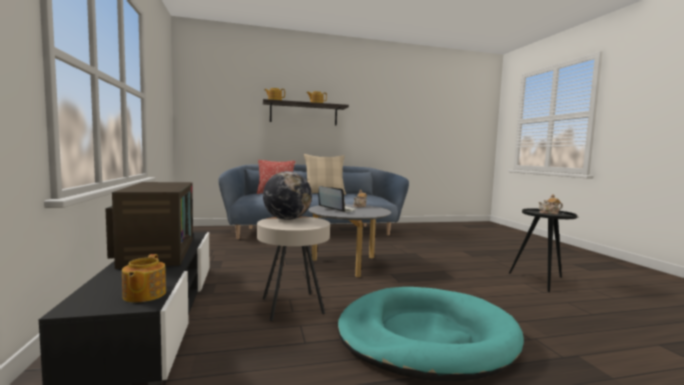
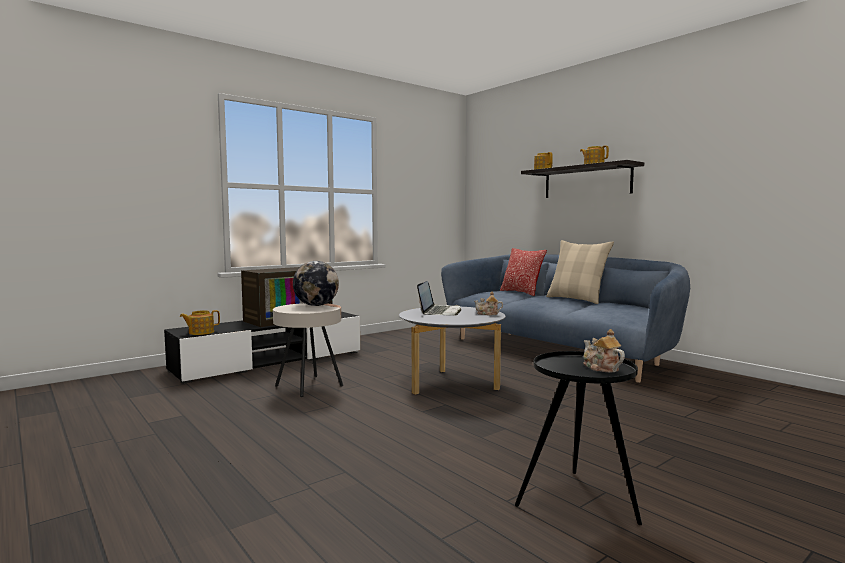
camera: 65 degrees right, 0 degrees up
(425, 336) = (280, 435): turquoise dog bed -> none

